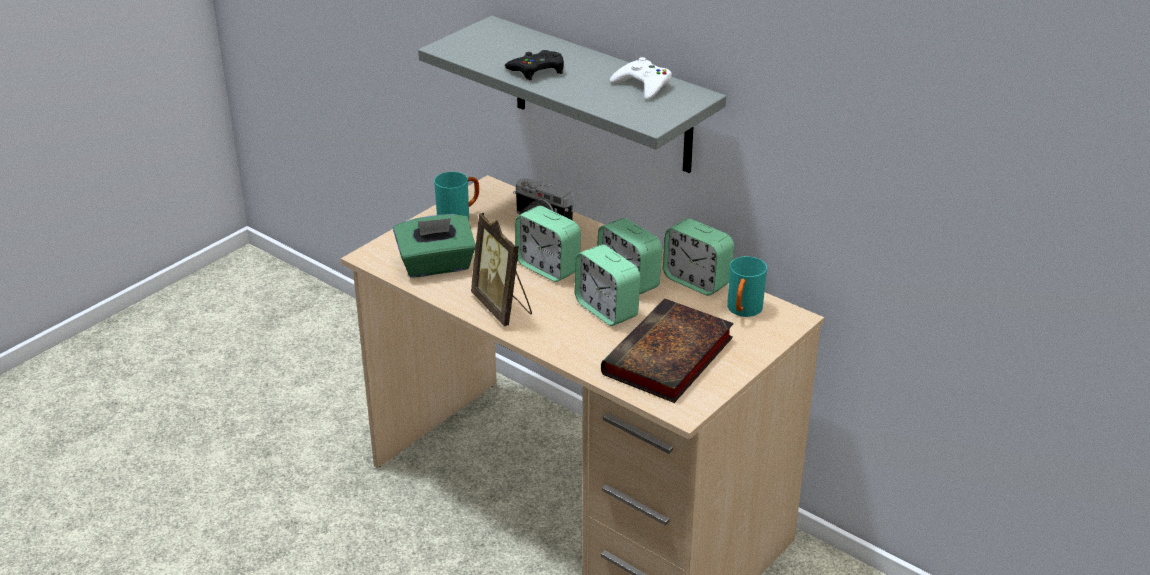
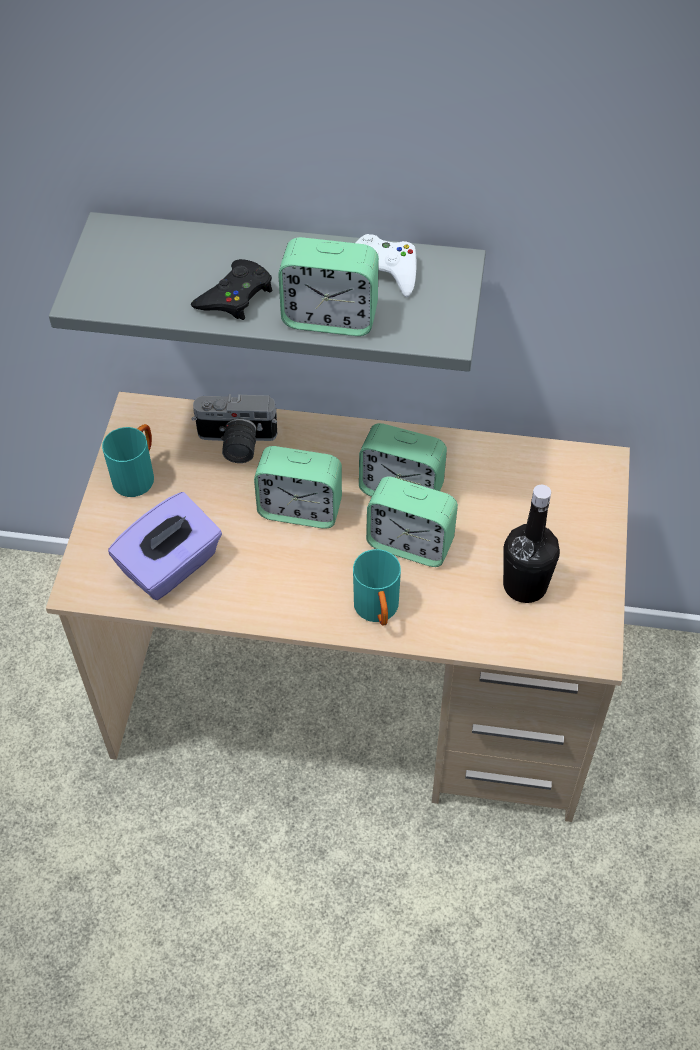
camera: 30 degrees left, 20 degrees up
(436, 265) = (171, 566): green tissue box -> purple tissue box
(503, 307) = (296, 595): picture frame -> none
(667, 359) = (525, 585): book -> black bottle
(696, 281) = (470, 455): alarm clock -> alarm clock (330, 318)
(743, 311) = (548, 478): turquoise mug -> turquoise mug (378, 612)

